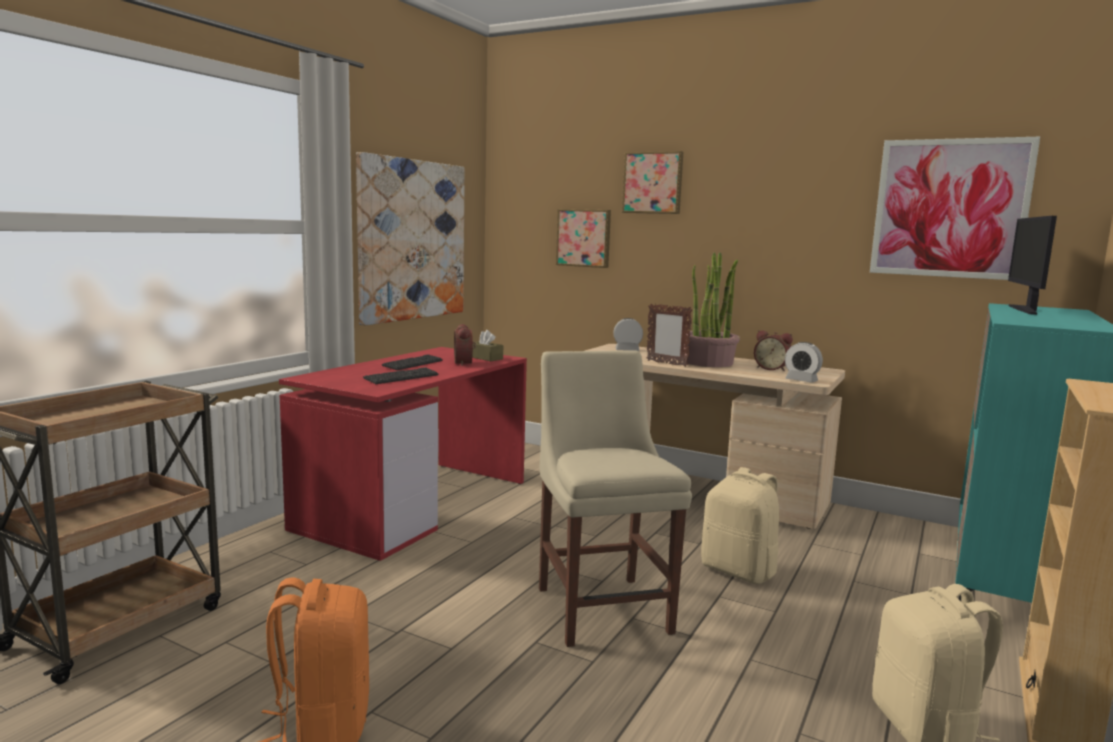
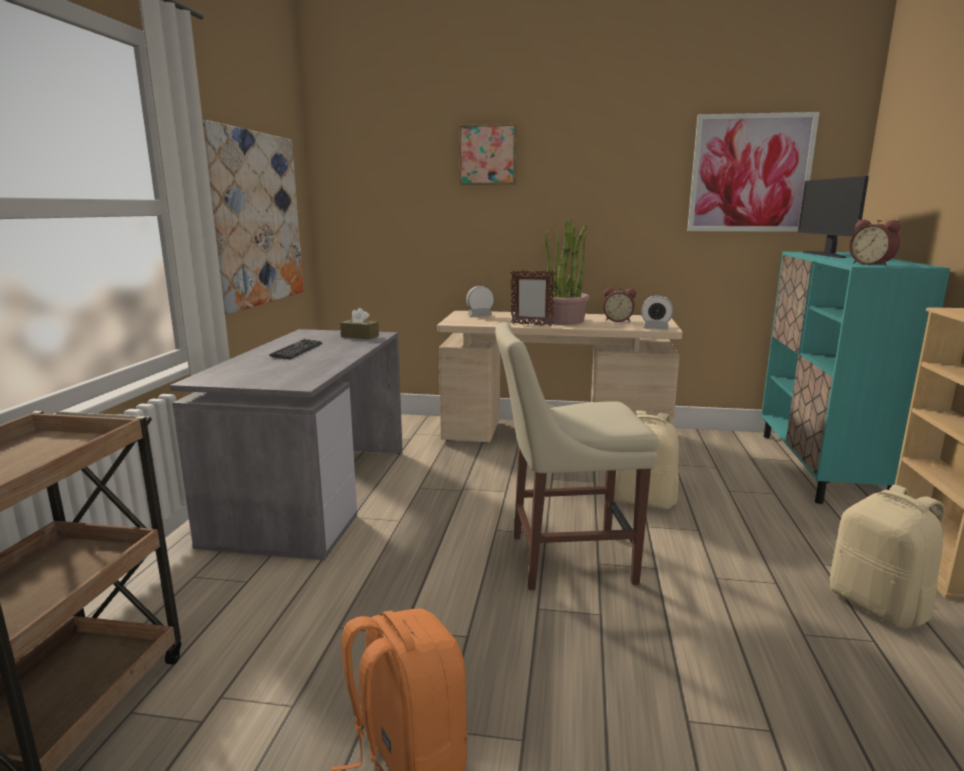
camera: 20 degrees left, 5 degrees up
(401, 377) = (306, 367): keyboard -> none
(415, 504) = (314, 492): red desk -> grey desk
(465, 363) = (348, 344): alarm clock -> alarm clock (872, 264)
(584, 238) = (420, 210): picture -> none
(601, 606) = (564, 558): beige chair -> beige chair turned 60 degrees counterclockwise

